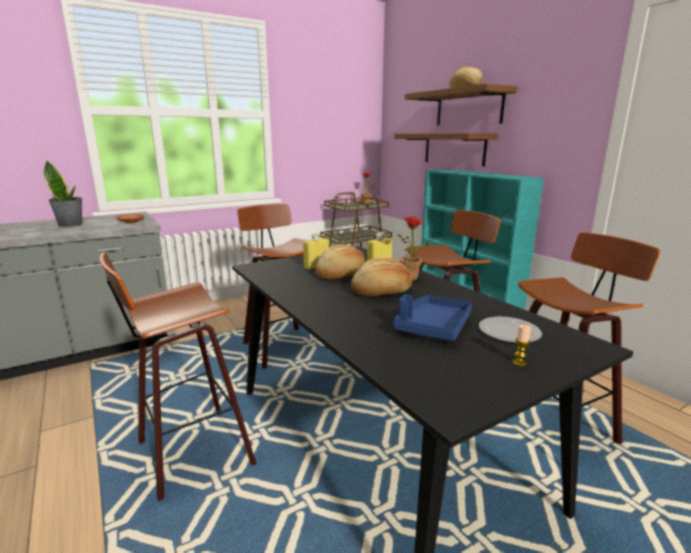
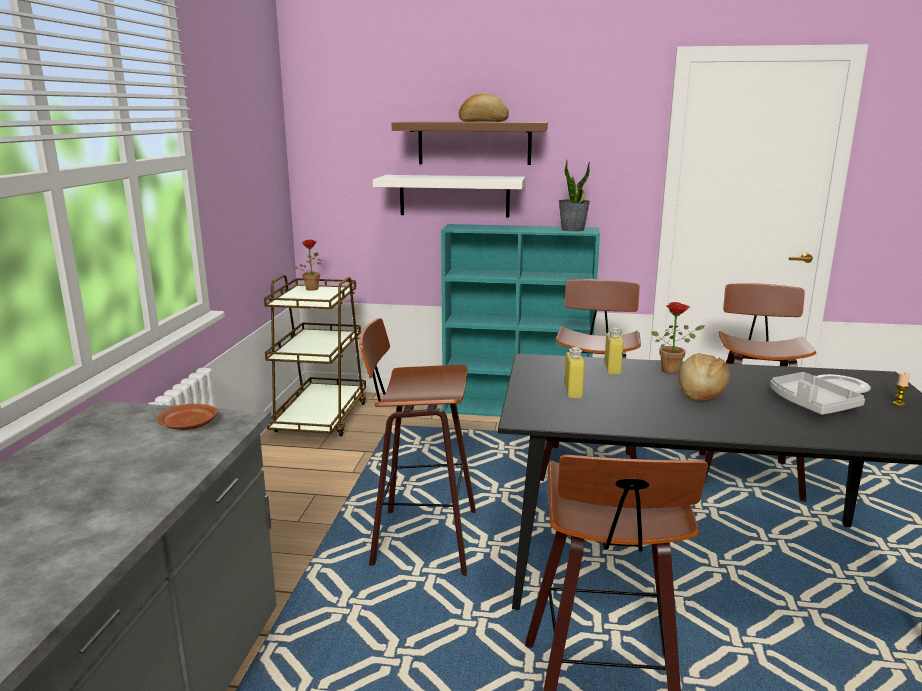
camera: 50 degrees left, 0 degrees up
(71, 224) = (85, 475): potted plant -> potted plant (572, 229)
(341, 275) = (622, 390): bread -> none
(432, 327) = (810, 404): blue tray -> grey tray
(454, 148) = (454, 196): brown shelf -> white shelf

